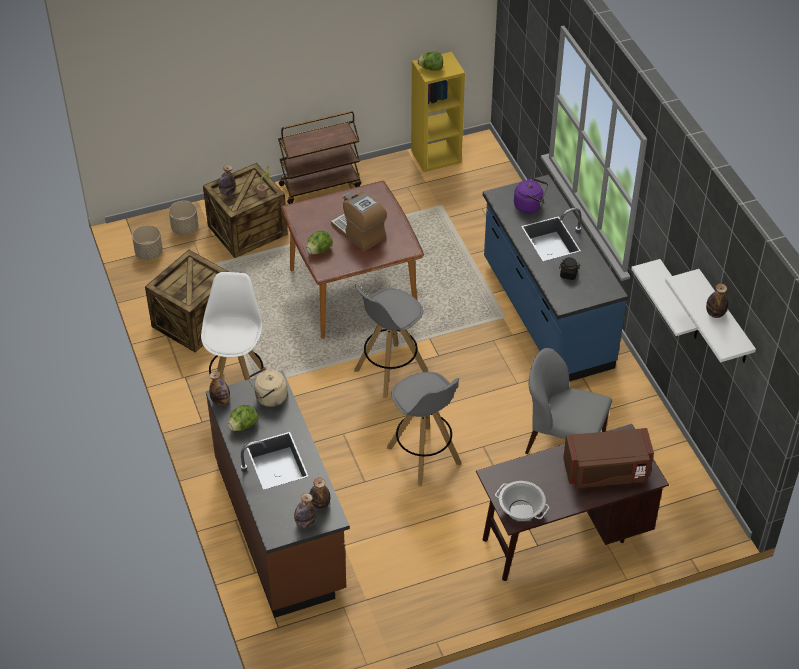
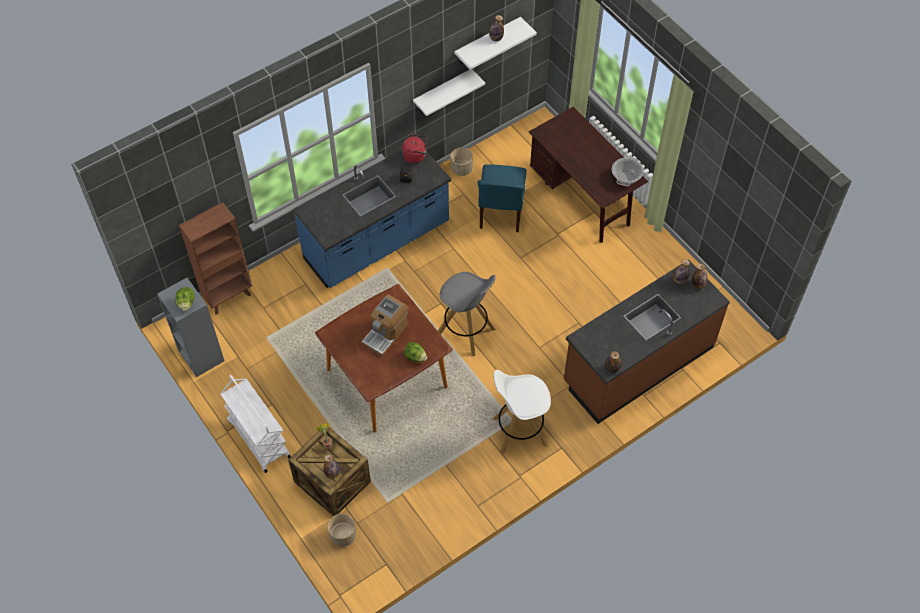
camera: 105 degrees left, 10 degrees up
(149, 253) = (383, 556): beige planter -> beige planter (461, 169)
(194, 320) = (454, 490): crate -> none
(243, 426) = (629, 346): lettuce -> none
(269, 398) = (597, 337): beige kettle -> none
(320, 185) = (258, 438): brown cart -> white cart
(424, 456) = (542, 291): grey stool -> none
(436, 156) = (200, 355): yellow bookcase -> grey bookcase
(506, 184) = (228, 296): none -> brown bookcase
(530, 206) = (334, 214): purple kettle -> none
(563, 443) = (501, 212): grey chair -> blue chair
(602, 289) = (416, 156): none -> red kettle
(606, 472) = (575, 138): brown microwave -> none

